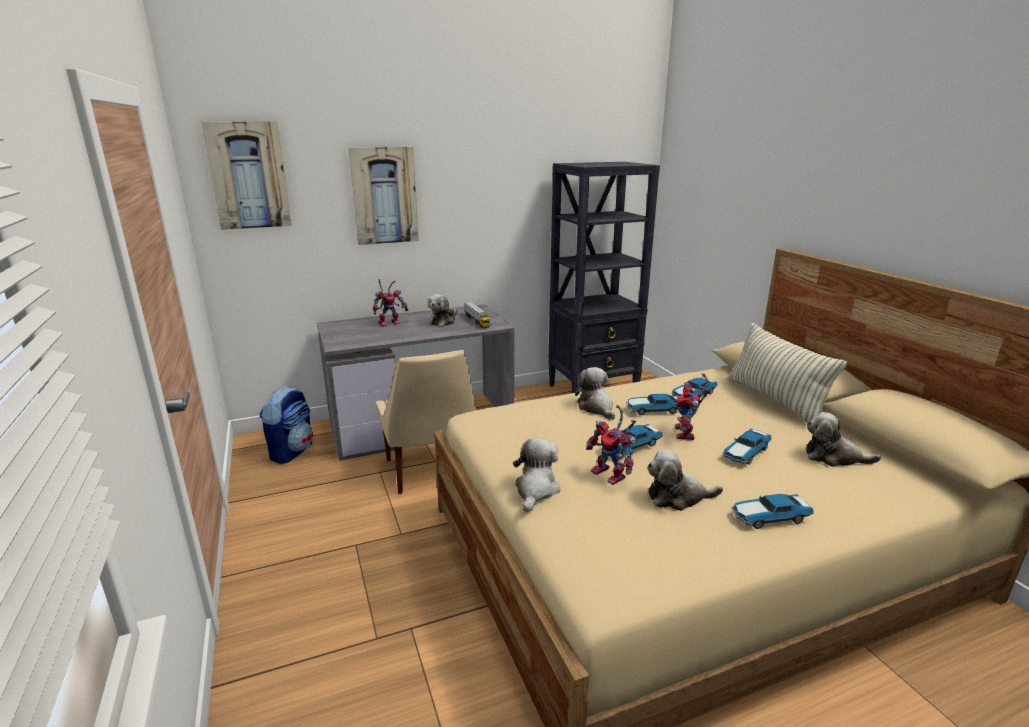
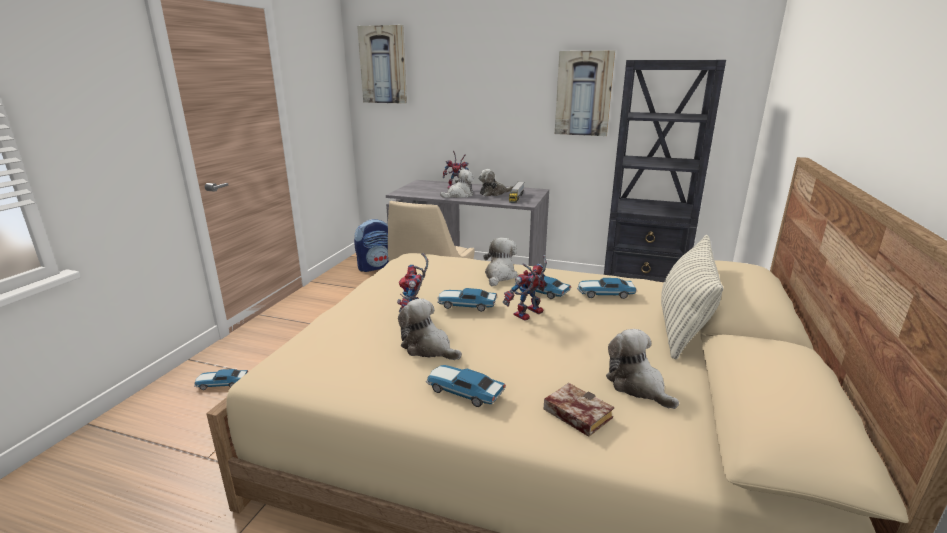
camera: 40 degrees right, 0 degrees up
(384, 195) = (473, 84): picture -> picture (583, 93)
(536, 490) = (353, 305): plush toy -> plush toy (459, 195)
(745, 453) = (552, 346): toy car -> toy car (221, 383)
(846, 495) = (574, 414): none -> book

